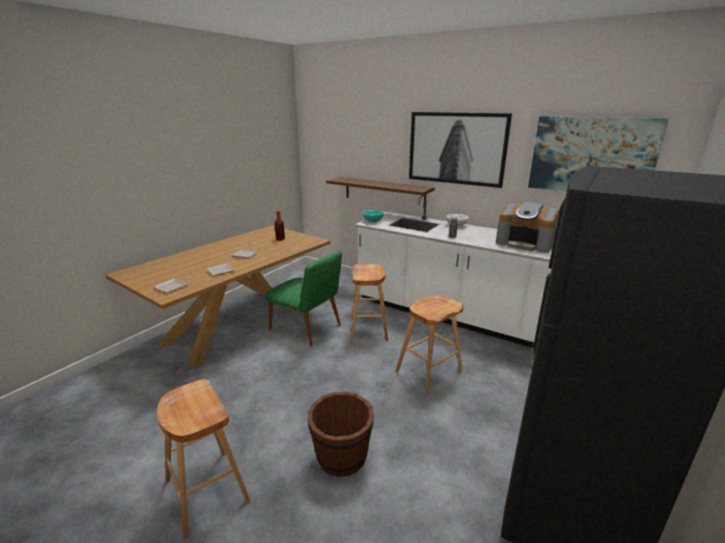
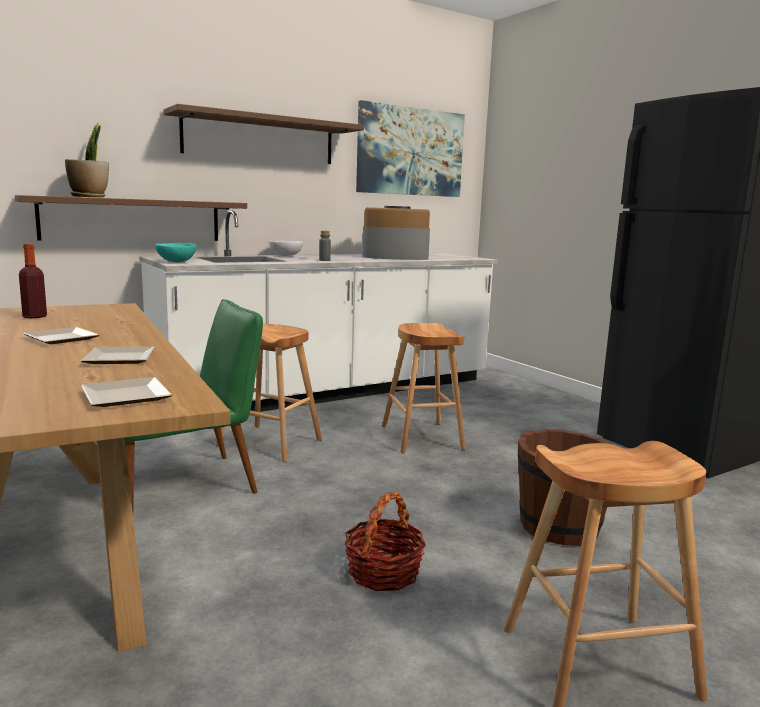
camera: 65 degrees left, 10 degrees down
(258, 403) = (383, 573): none -> basket
(358, 181) = (89, 197): none -> potted plant
(456, 148) = (260, 139): picture -> brown shelf
(525, 243) = (394, 257): coffee machine -> coffee machine turned 150 degrees counterclockwise

